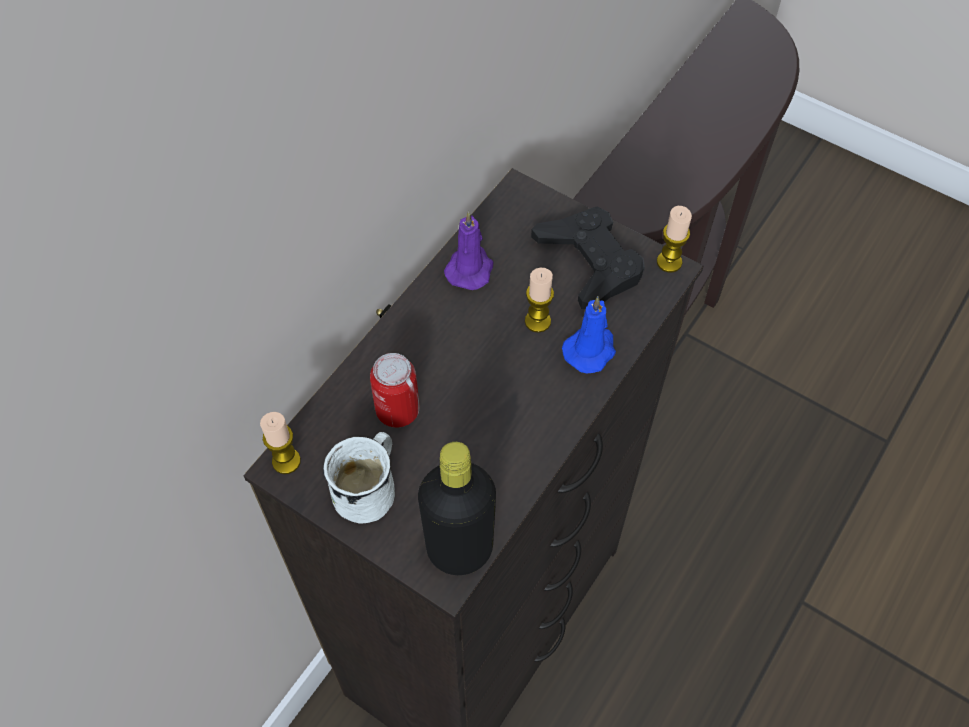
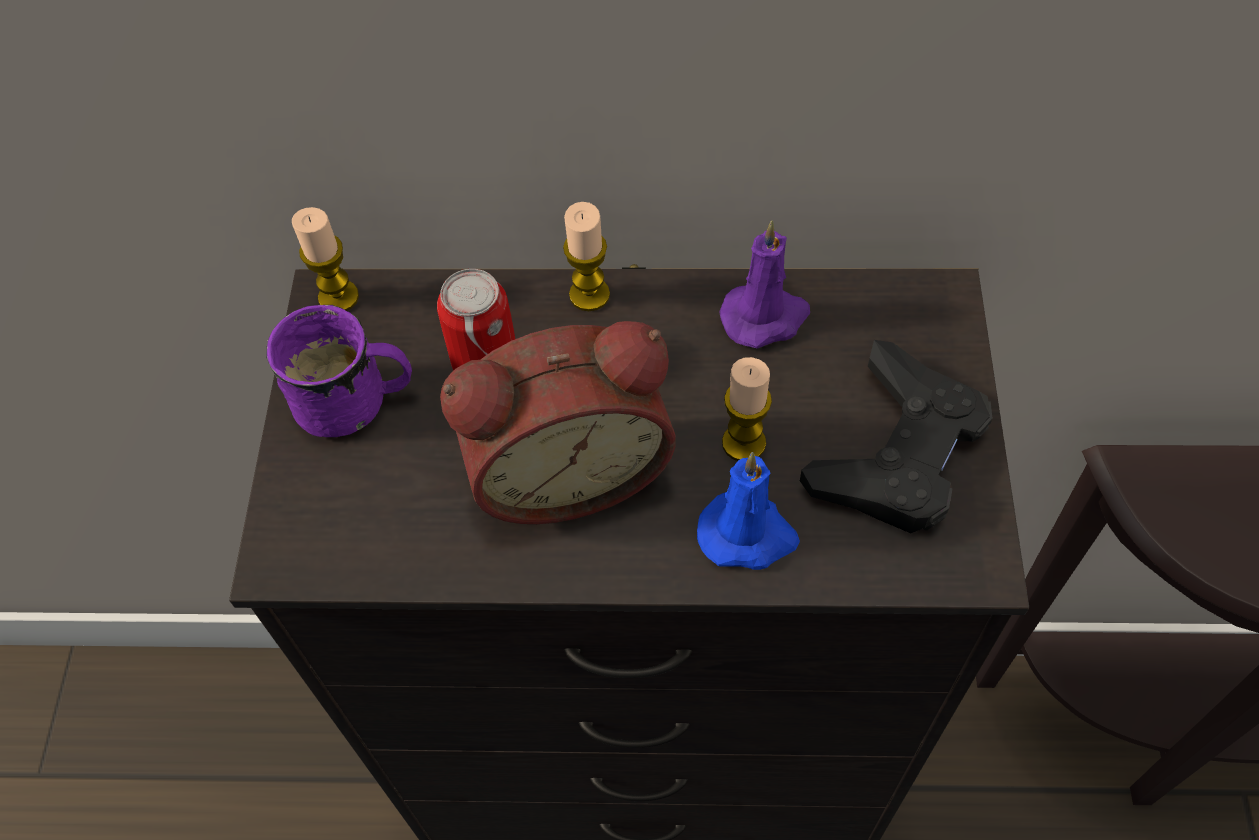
camera: 60 degrees right, 0 degrees up
(370, 487) = (356, 402): white mug -> purple mug
(459, 549) = (327, 551): black bottle -> none
(493, 406) = (566, 467): none -> alarm clock
(669, 262) = (991, 555): candle -> candle (589, 295)

